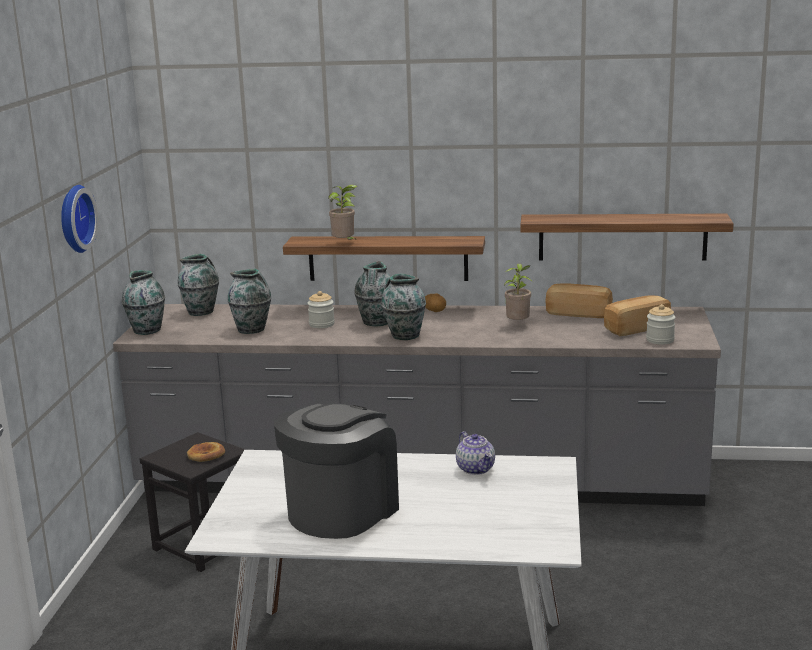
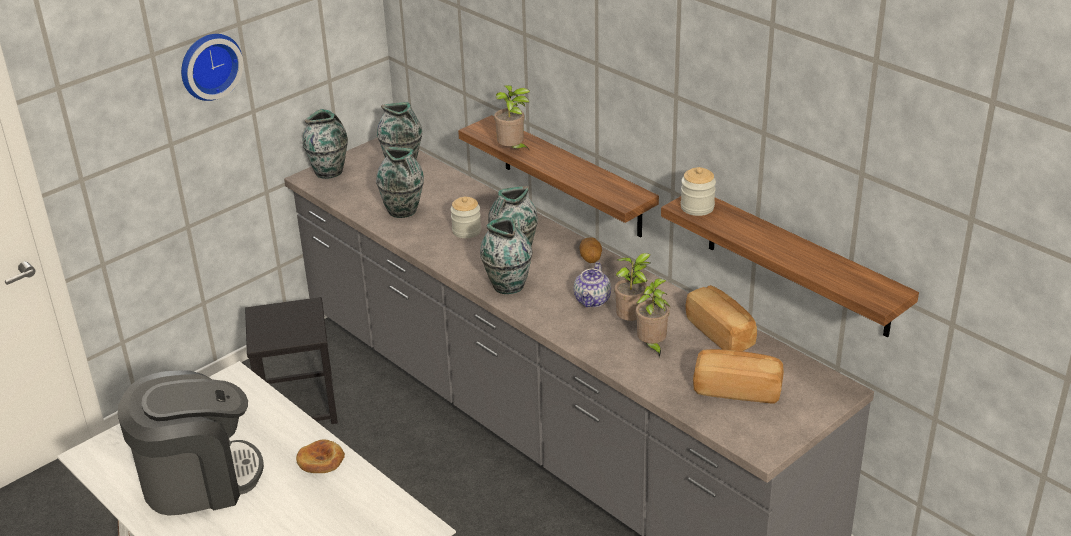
camera: 40 degrees right, 15 degrees up
(206, 455) = (290, 330): bread -> bread (321, 460)
(476, 469) = (356, 494): teapot -> teapot (592, 300)
(552, 329) = (652, 346): none -> potted plant
(660, 340) = (729, 423): jar -> jar (697, 207)

